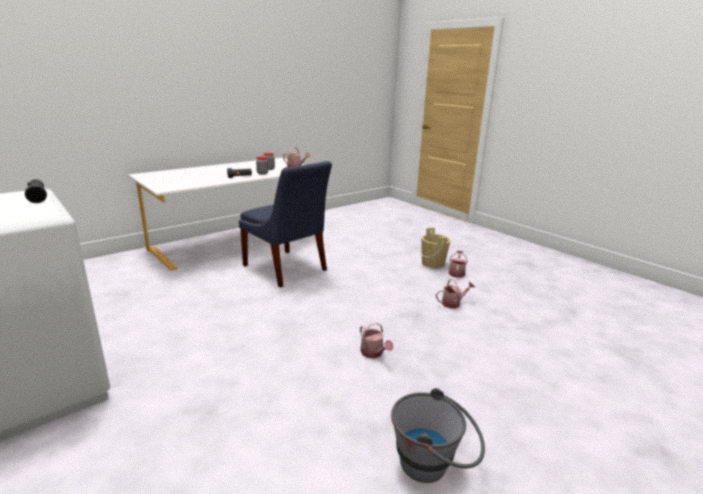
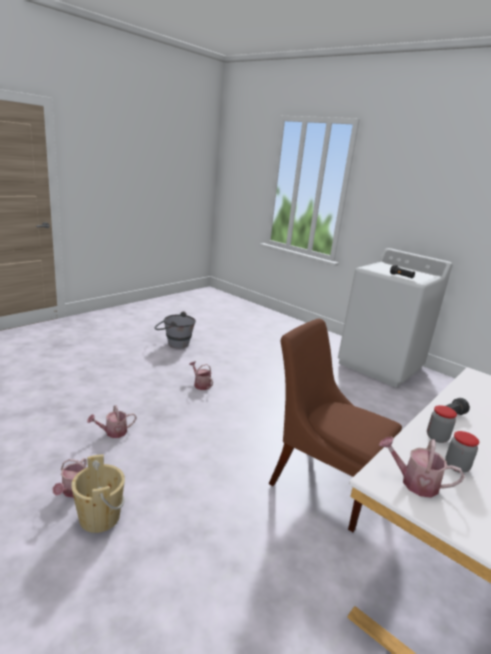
camera: 170 degrees right, 0 degrees up
(286, 269) = (322, 481): blue chair -> brown chair

